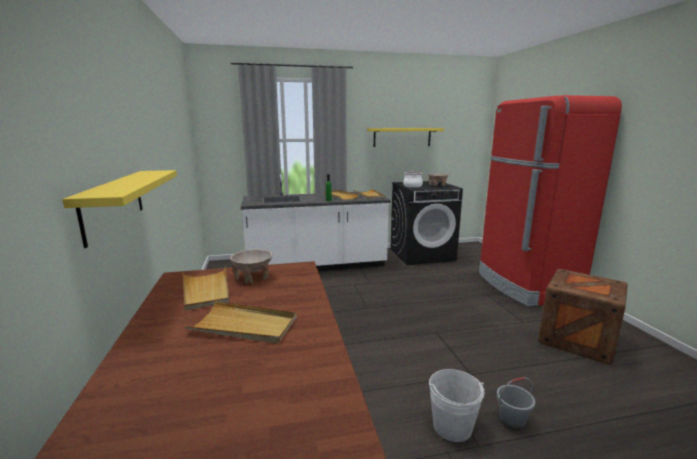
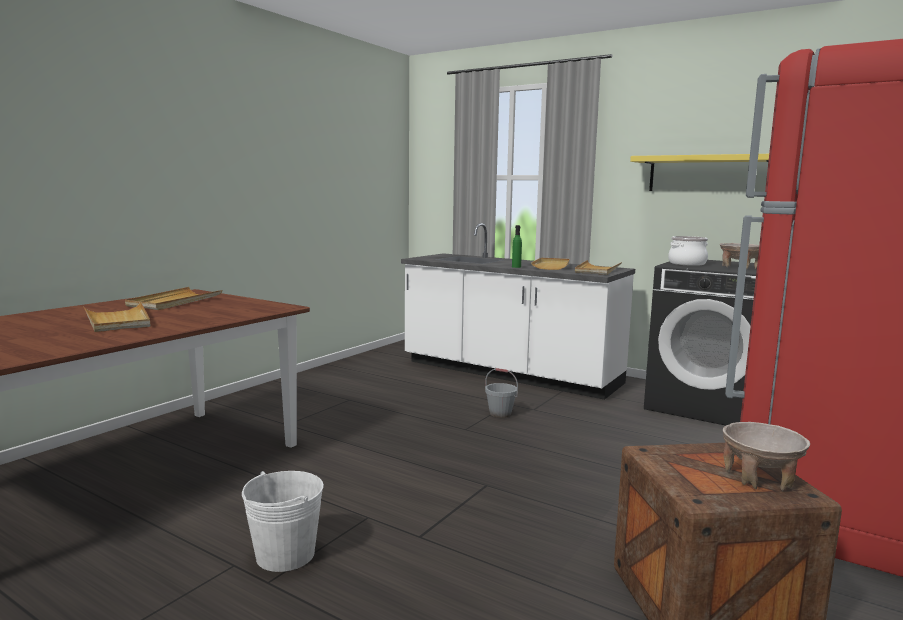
camera: 45 degrees right, 5 degrees down
(114, 203) = (138, 205): yellow shelf -> none
(253, 277) = (225, 303): beige bowl -> beige bowl (760, 478)
(512, 421) = (349, 594): grey bucket -> grey bucket (500, 414)

